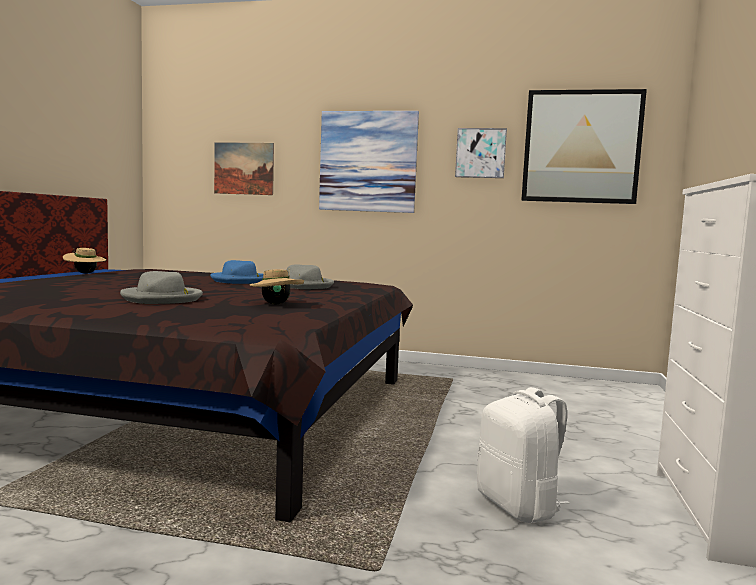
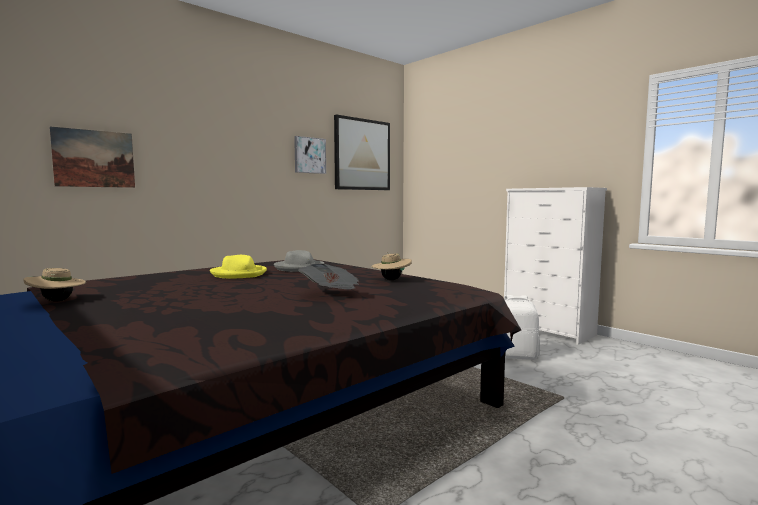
camera: 55 degrees left, 0 degrees up
(162, 299) = (332, 294): grey hat -> newspaper
(240, 280) = (239, 274): blue hat -> yellow hat
(368, 162) = (229, 157): picture -> none

